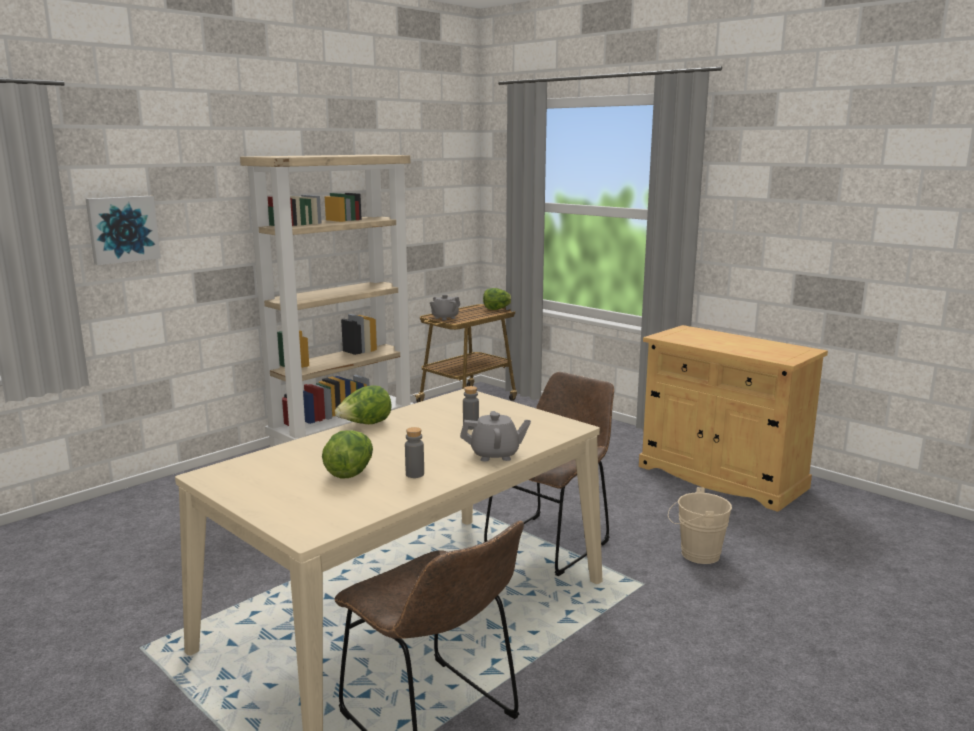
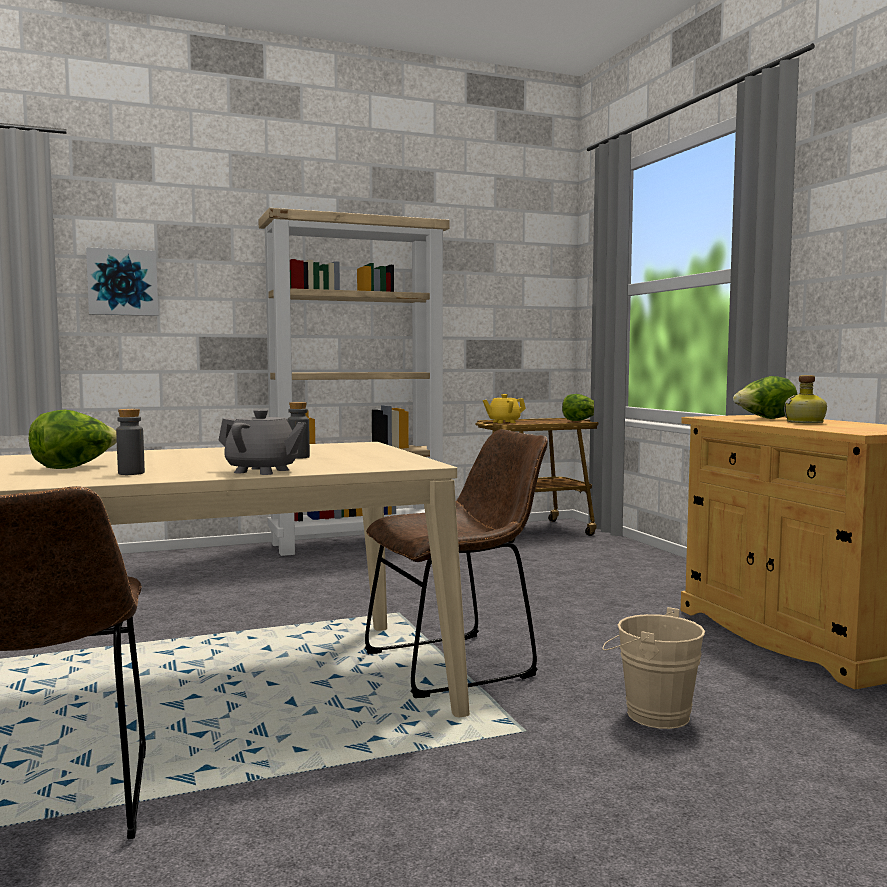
camera: 25 degrees right, 10 degrees down
(365, 425) = (193, 450): lettuce -> lettuce (765, 419)
(444, 318) = (503, 422): grey teapot -> yellow teapot
(731, 343) = (806, 422): none -> bottle

